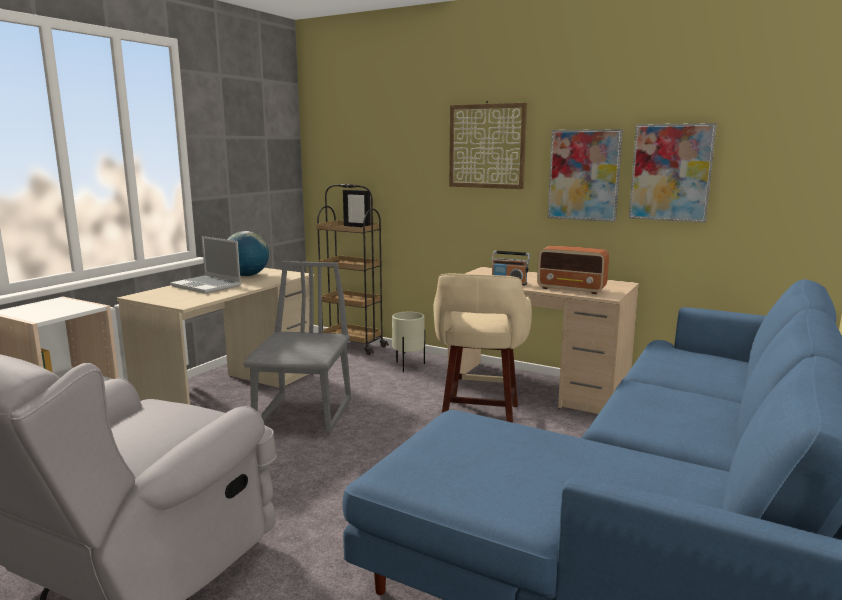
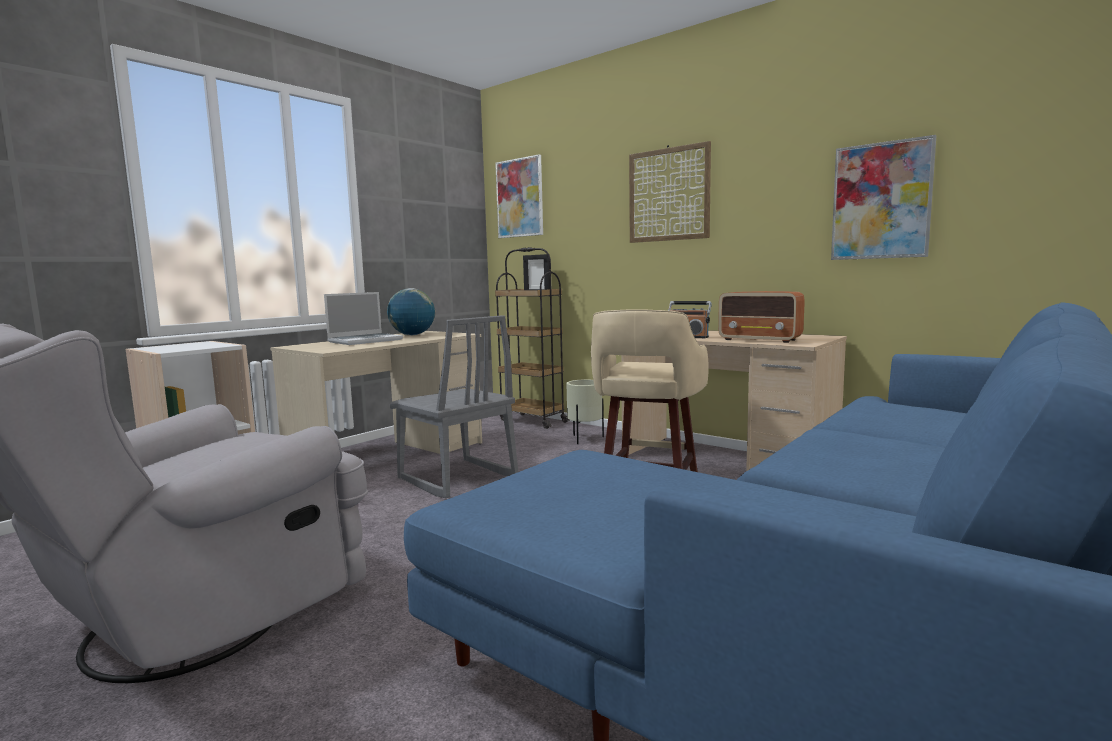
camera: 10 degrees right, 5 degrees down
(207, 286) = (365, 340): laptop -> laptop turned 90 degrees counterclockwise
(305, 415) = (456, 479): grey chair -> grey chair turned 120 degrees clockwise
(584, 175) = (777, 215): picture -> picture (520, 198)

